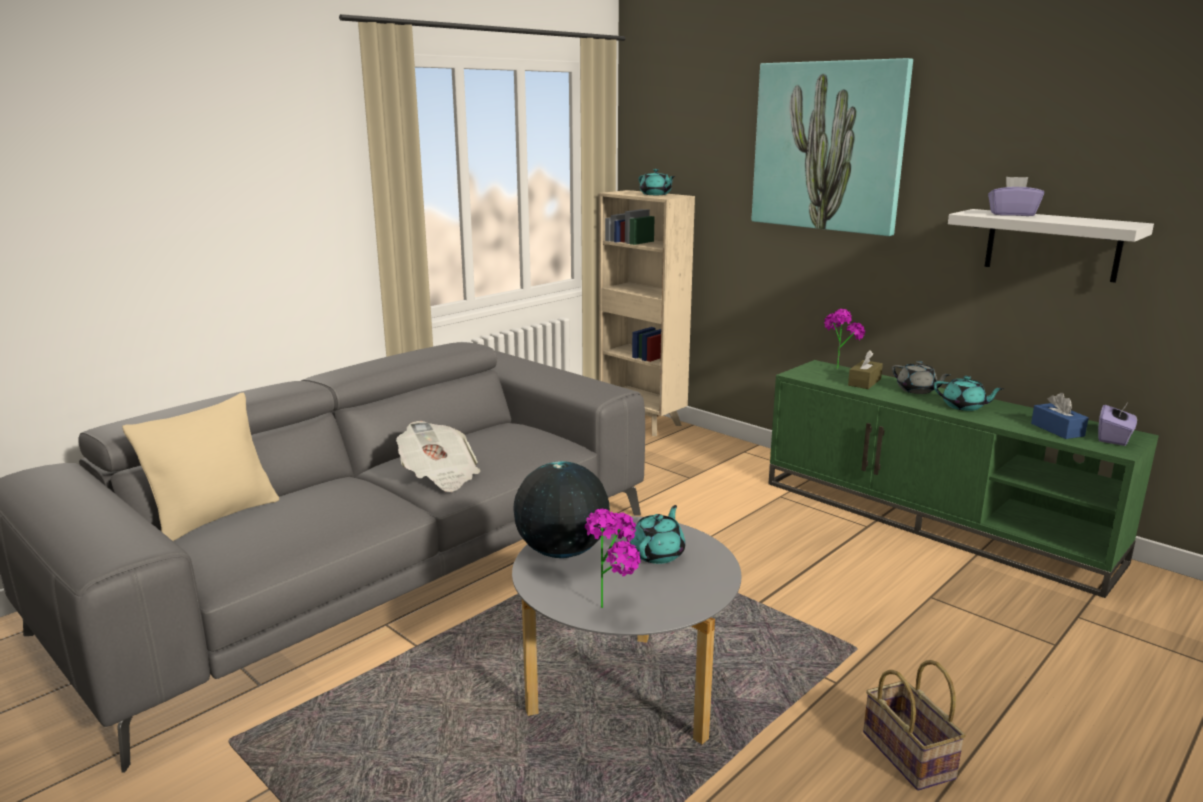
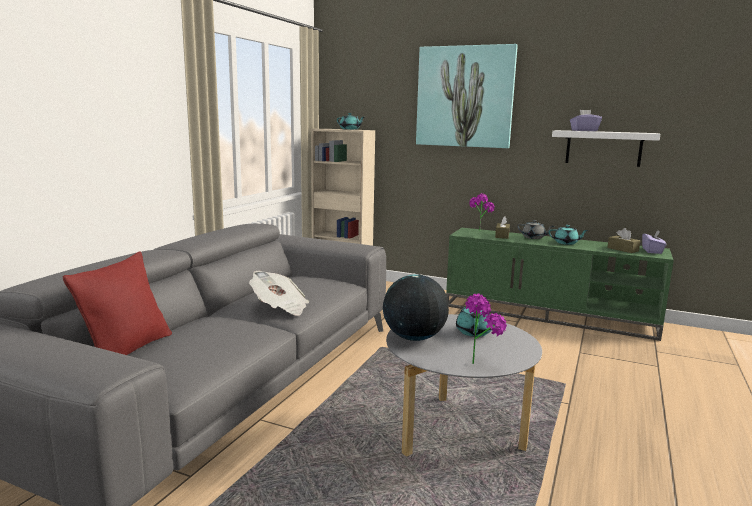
camera: 20 degrees left, 5 degrees down
(215, 517) = (128, 351): beige pillow -> red pillow
(911, 756) = (638, 434): basket -> none
(1057, 430) = (622, 249): blue tissue box -> brown tissue box

